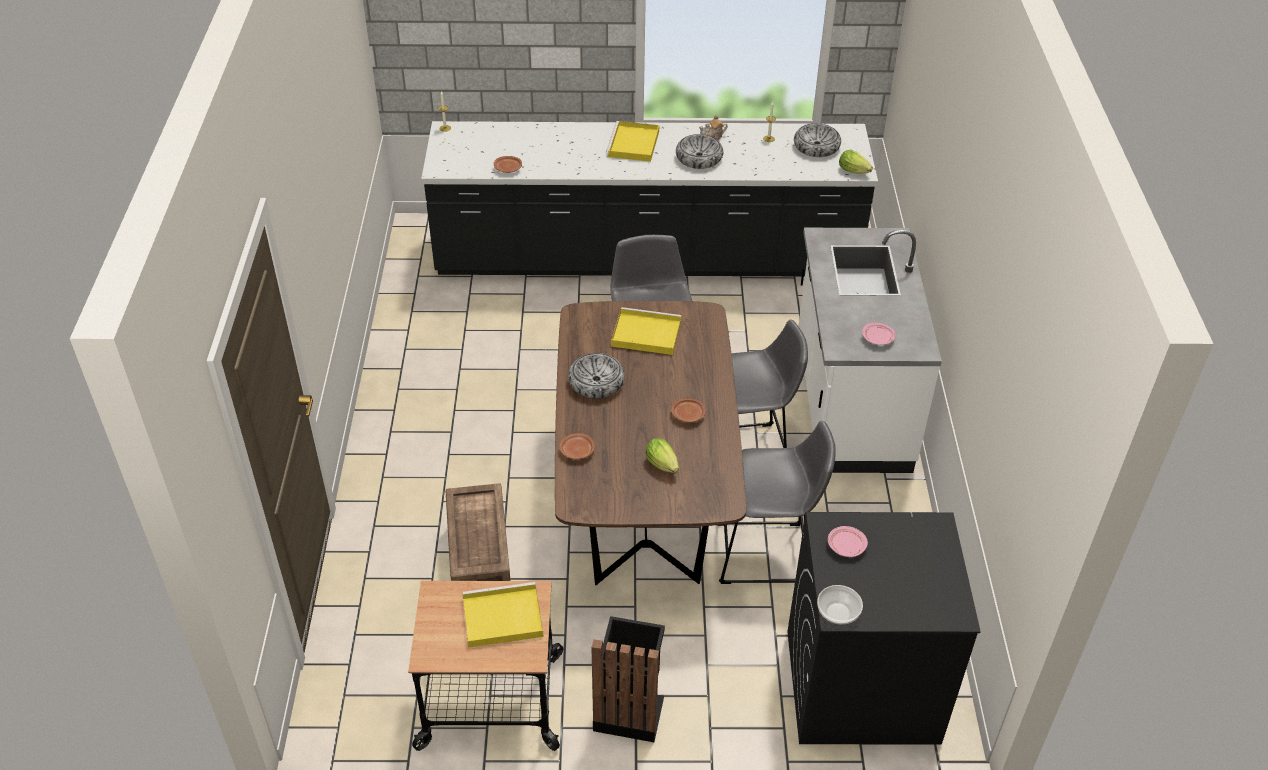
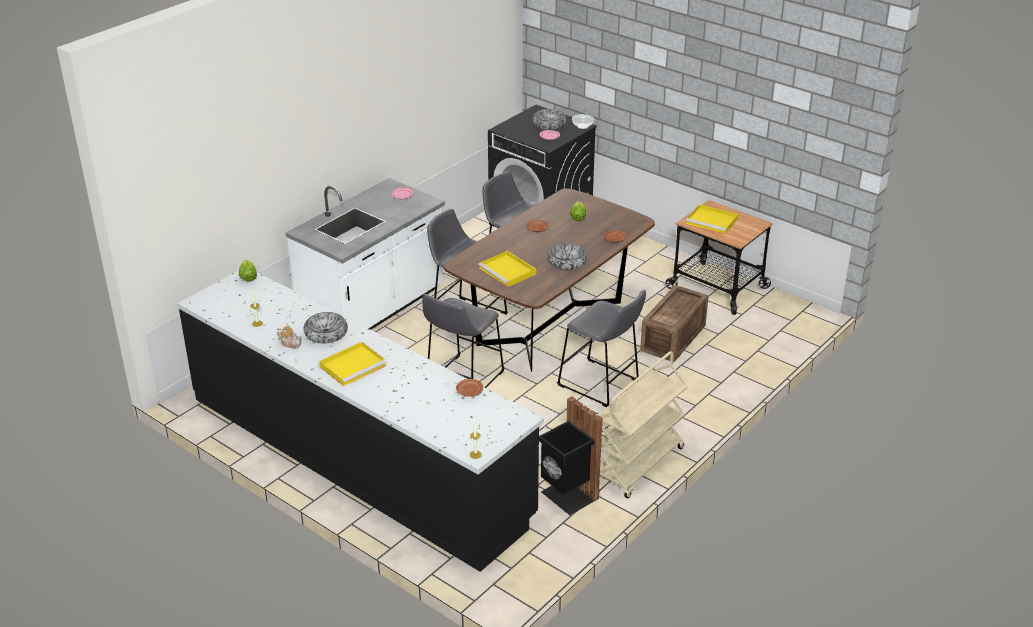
camera: 140 degrees left, 10 degrees down
(390, 376) = (638, 465): none -> beige cart
(505, 446) = (601, 385): none -> grey stool
(629, 710) = (654, 258): black trash can -> black trash can (567, 496)
(816, 147) = (238, 303): bowl -> bowl (549, 124)

